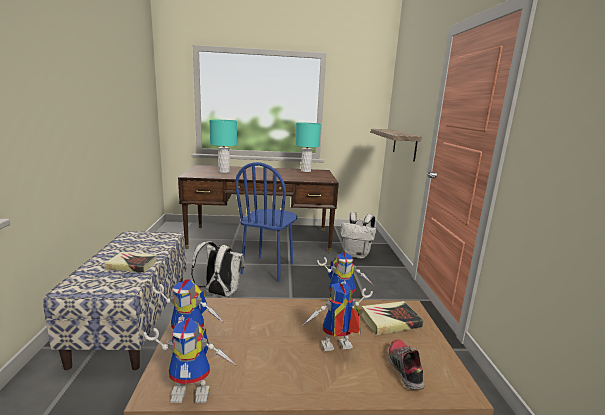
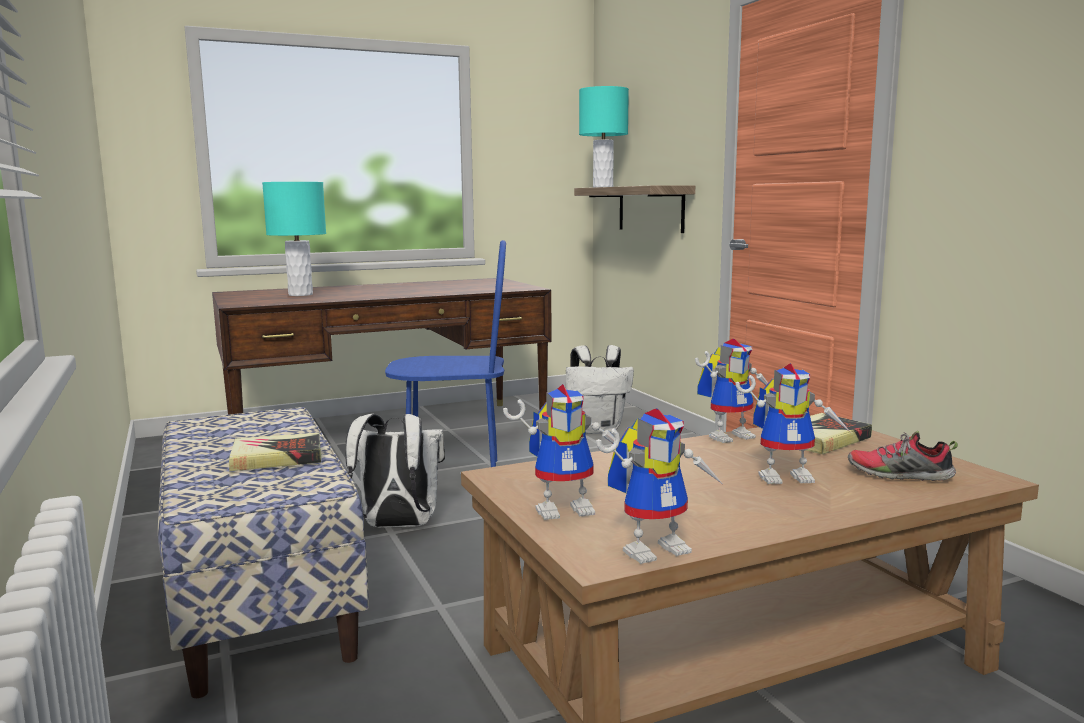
camera: 20 degrees left, 5 degrees down
(268, 268) = (453, 475): blue chair -> blue chair turned 90 degrees counterclockwise
(305, 171) = (461, 282): turquoise table lamp -> turquoise table lamp (602, 187)
(334, 349) = (788, 476): toy robot -> toy robot turned 150 degrees counterclockwise
(404, 368) = (899, 475): shoe -> shoe turned 45 degrees counterclockwise

